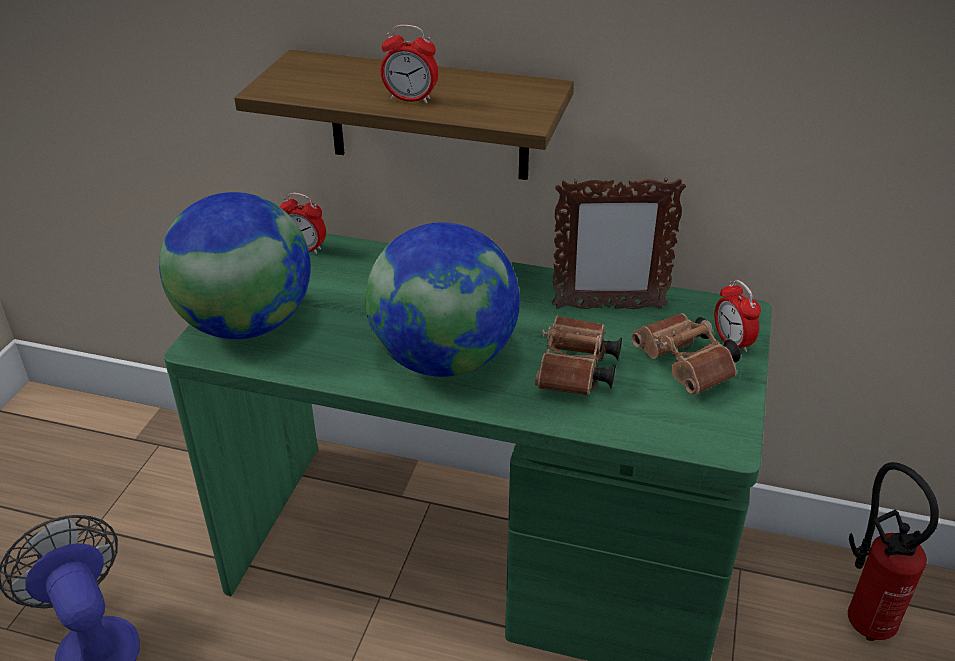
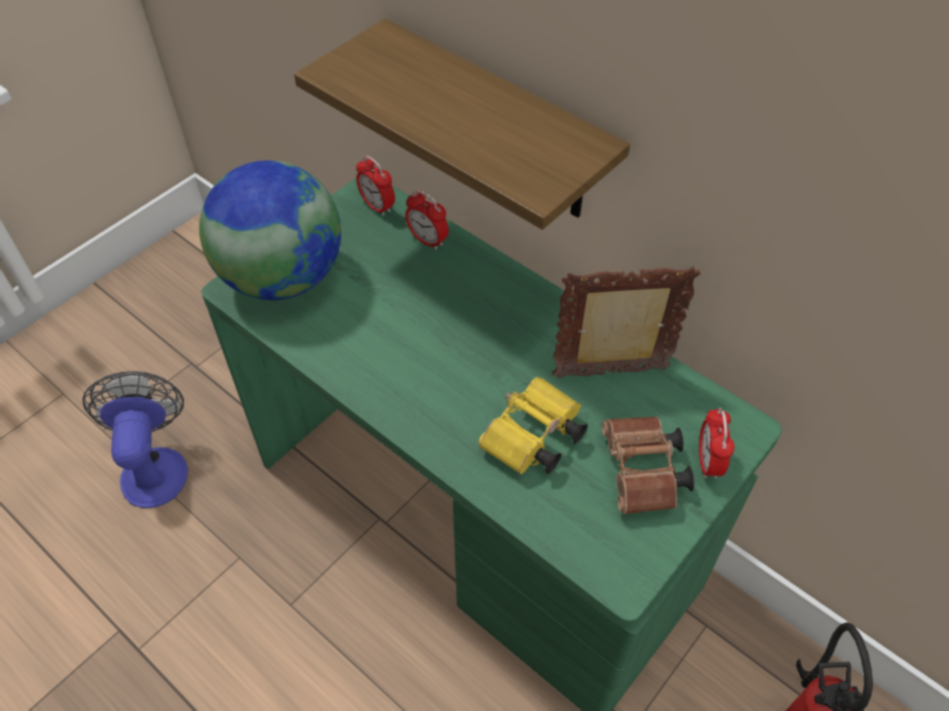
camera: 25 degrees right, 15 degrees up
(410, 99) = (448, 124): alarm clock -> alarm clock (428, 240)
(444, 359) = (424, 378): globe -> none
(575, 373) = (532, 440): brown binoculars -> yellow binoculars
(608, 308) = (611, 374): picture frame -> picture frame turned 150 degrees clockwise

